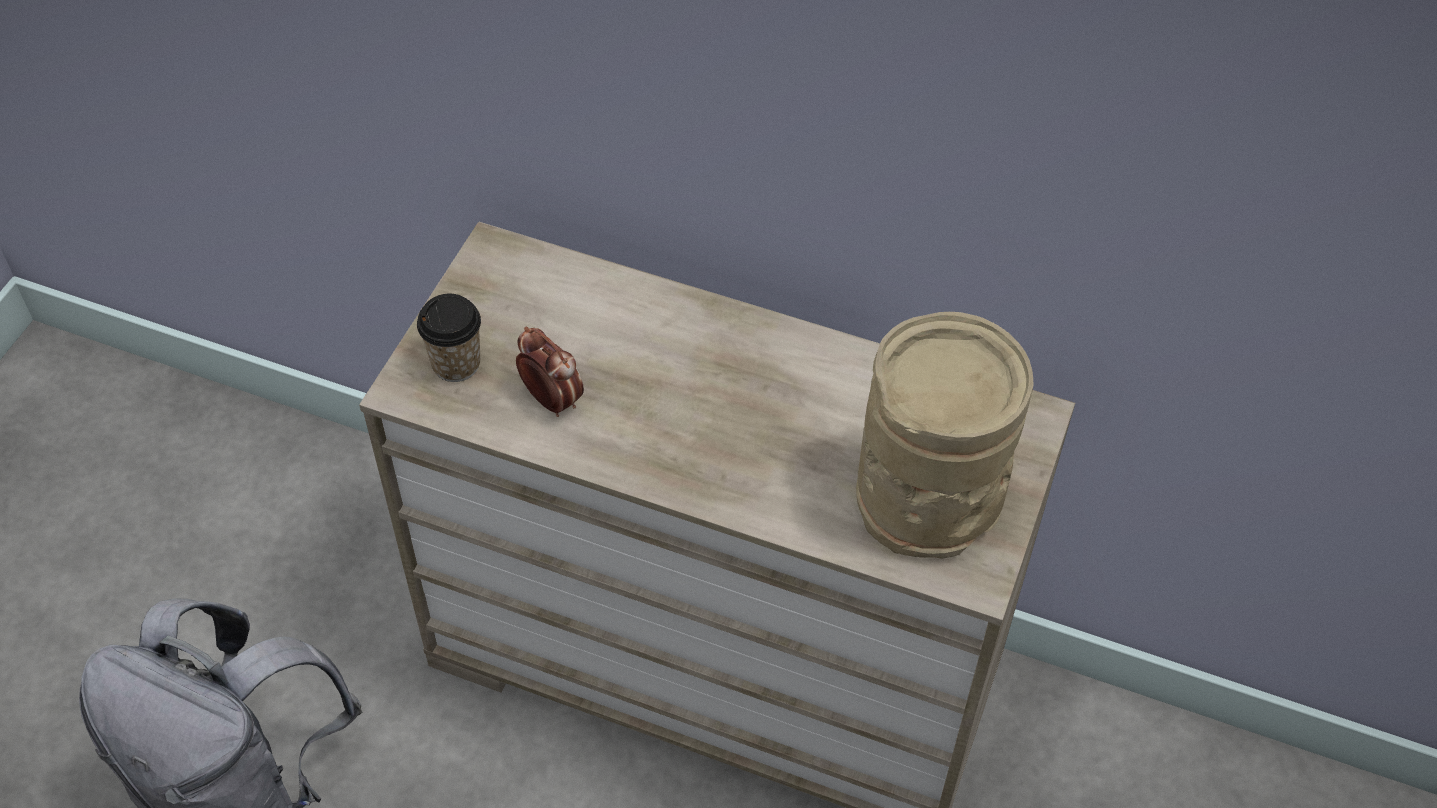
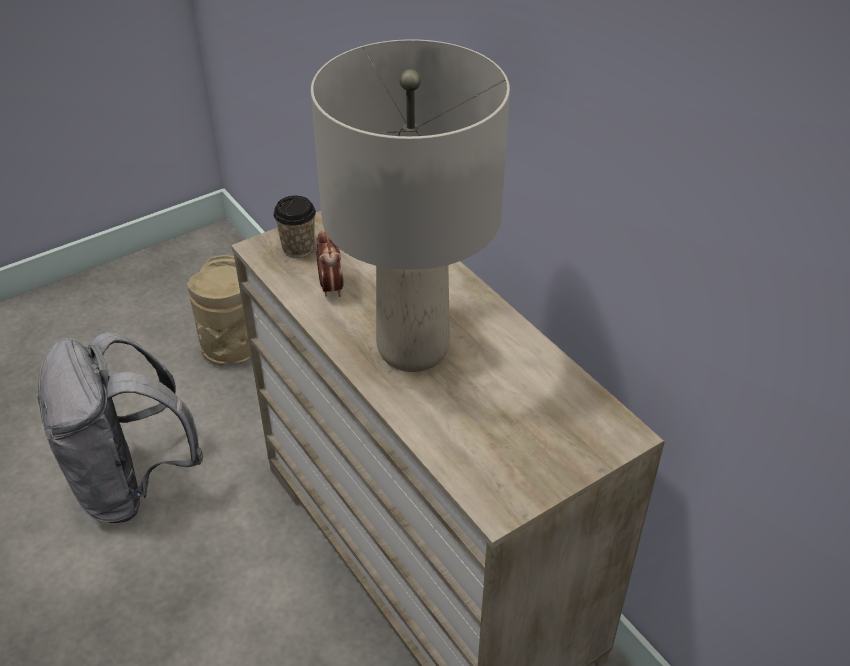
camera: 35 degrees right, 10 degrees down
(723, 434) = (411, 349): none -> grey table lamp
(930, 502) = (507, 448): beige vase -> beige vase (234, 347)

